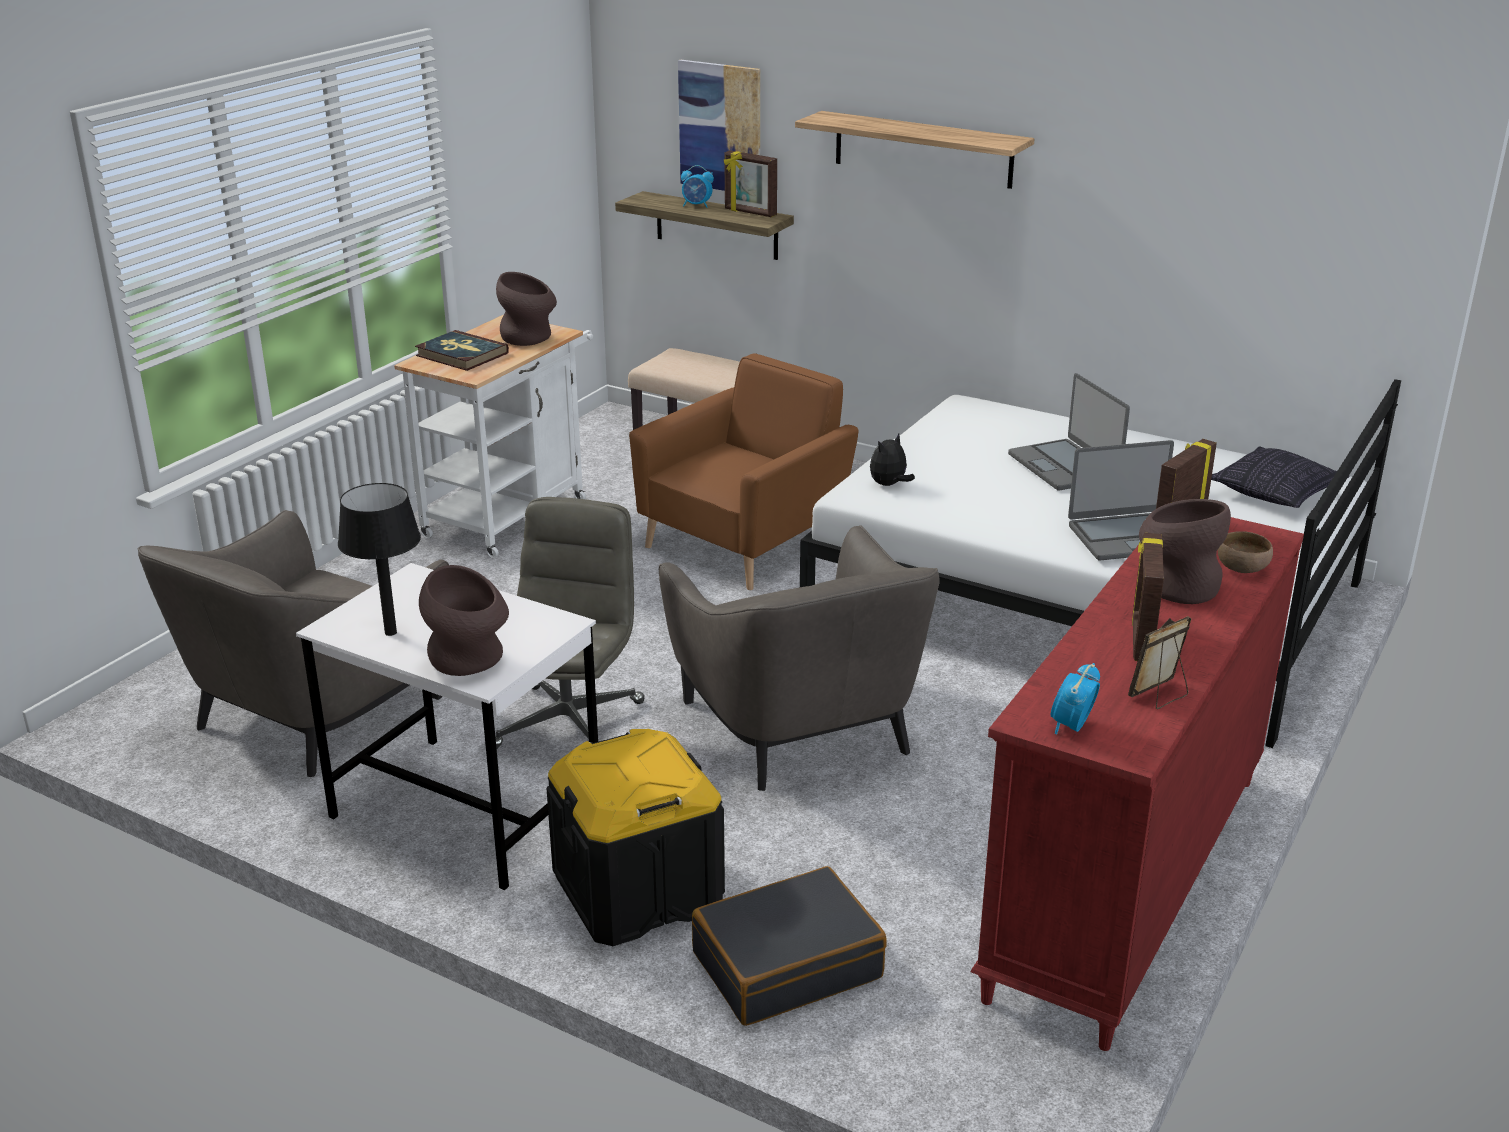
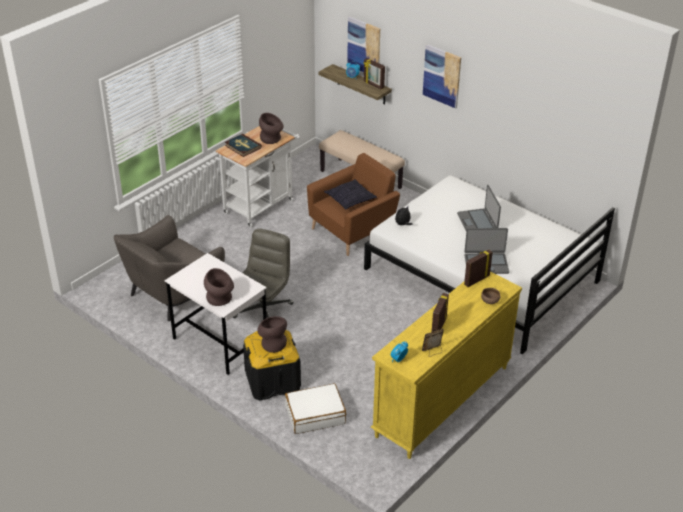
camera: 10 degrees right, 10 degrees up
(390, 632) = (195, 284): black table lamp -> none
(787, 964) = (315, 414): black suitcase -> white suitcase
(800, 726) = (348, 322): grey armchair -> none
(923, 149) = (442, 76): shelf -> picture
(1126, 884) = (442, 401): red dresser -> yellow dresser
(1176, 585) = (462, 306): brown vase -> brown vase (272, 343)
(1274, 493) = (557, 247): pillow -> pillow (350, 200)

